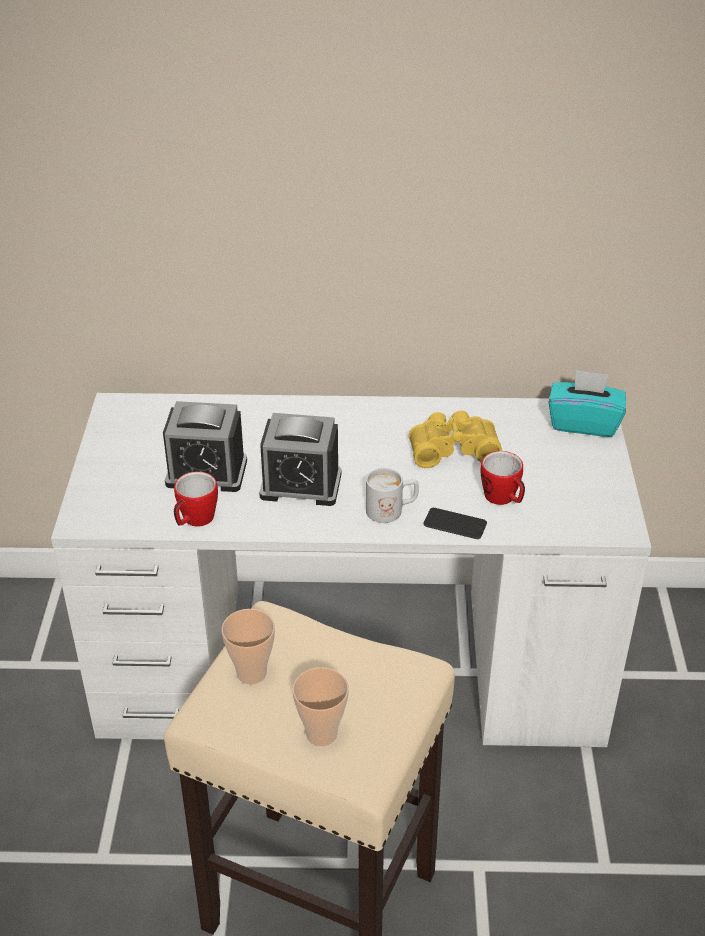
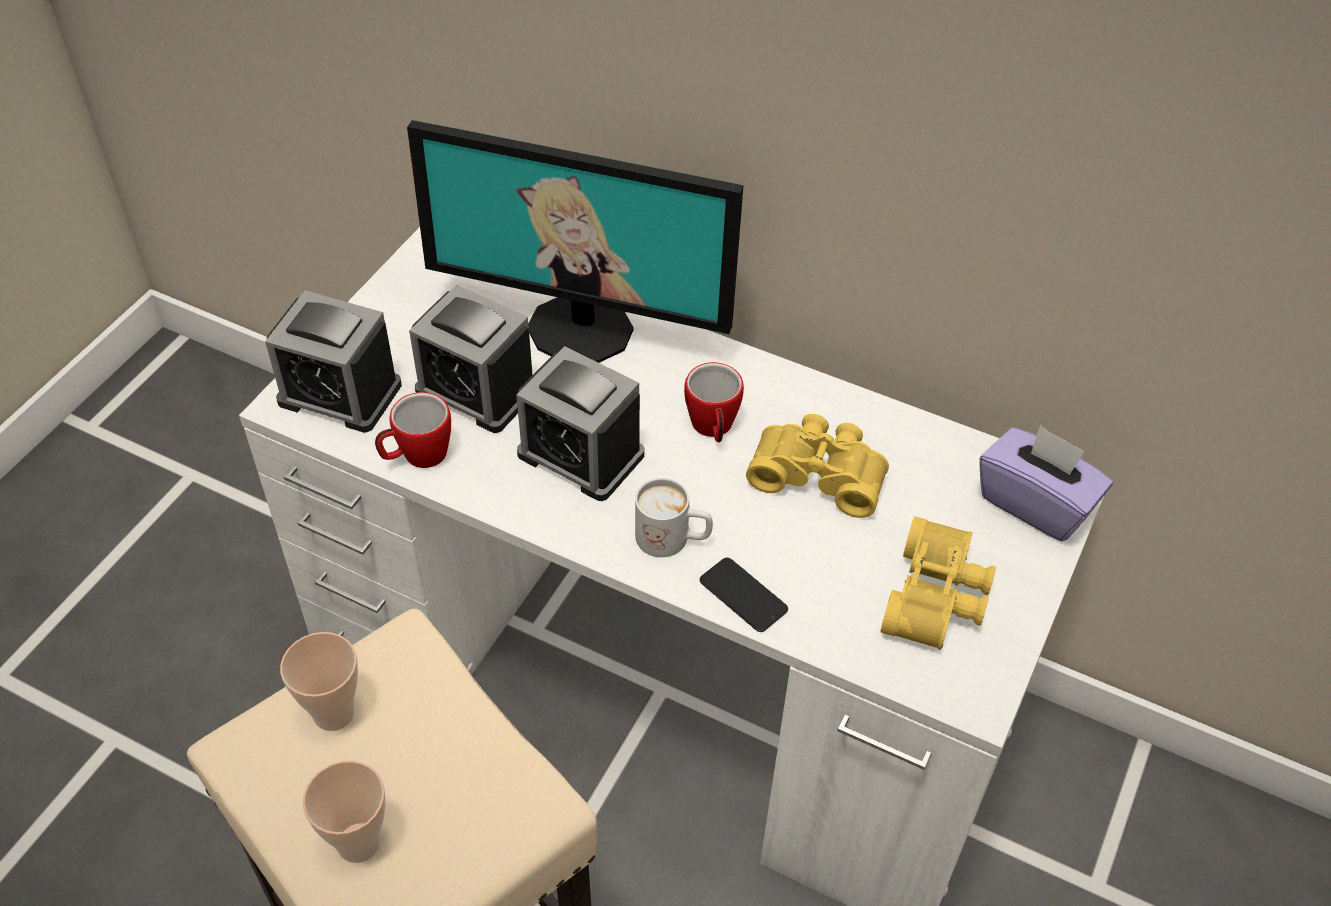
camera: 25 degrees right, 10 degrees up
(114, 503) = (340, 393): none -> alarm clock
(249, 418) = (581, 327): none -> monitor
(503, 499) = (836, 582): mug -> mug (713, 429)
(565, 487) = (938, 598): none -> yellow binoculars
(583, 423) = (1035, 503): turquoise tissue box -> purple tissue box

